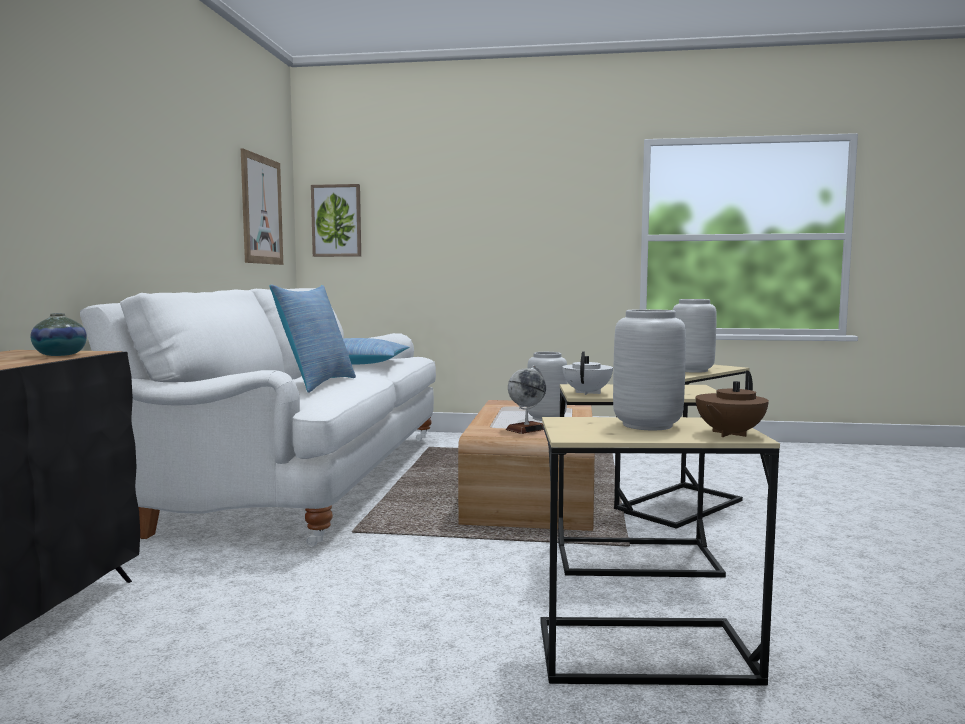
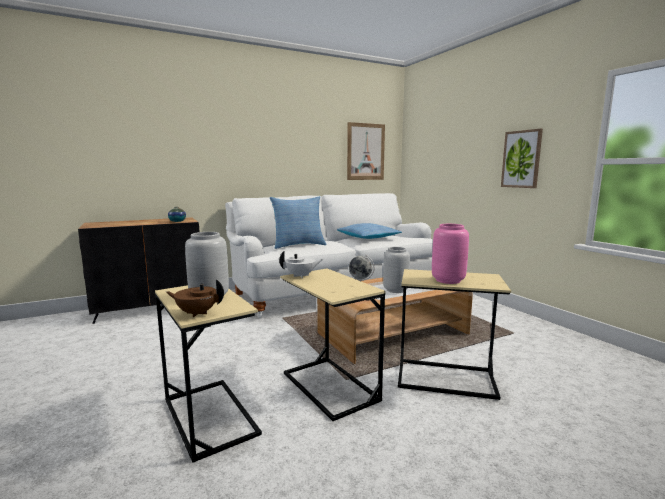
camera: 55 degrees right, 5 degrees up
(336, 220) = (416, 154): picture -> picture (521, 159)
(693, 370) = (448, 280): grey vase -> pink vase

